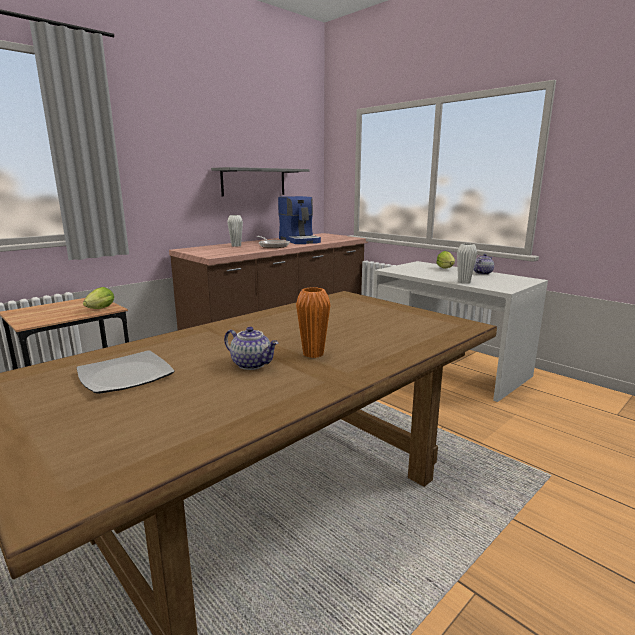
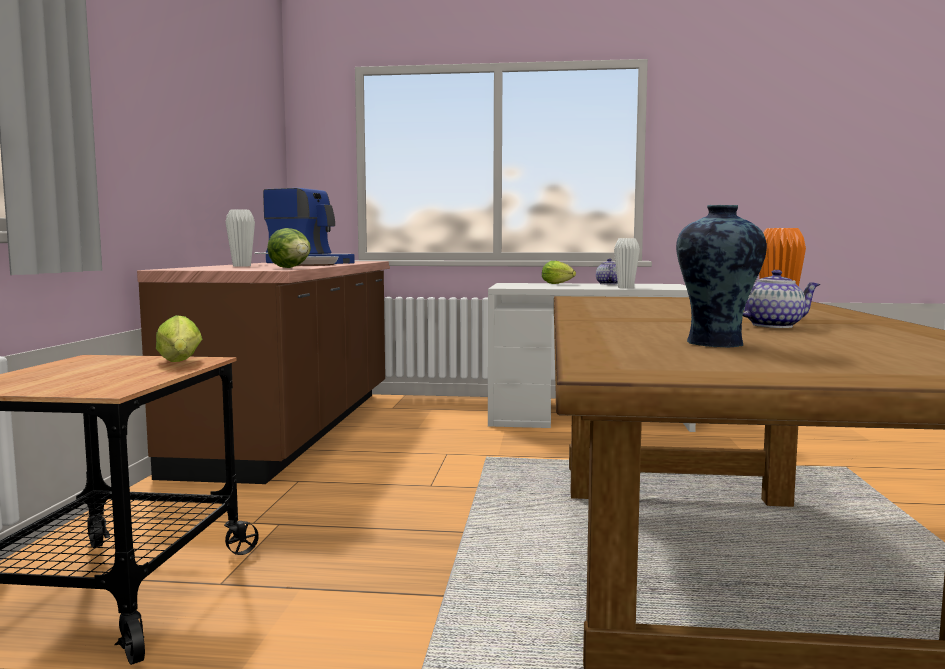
camera: 40 degrees left, 10 degrees down
(125, 375) = (715, 344): plate -> vase
(232, 253) = (291, 268): none -> lettuce
(253, 182) = (225, 160): grey shelf -> none

